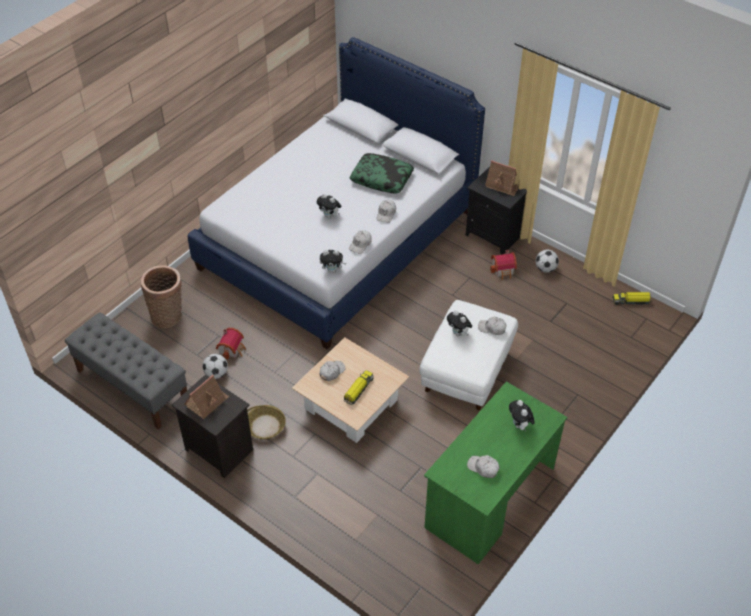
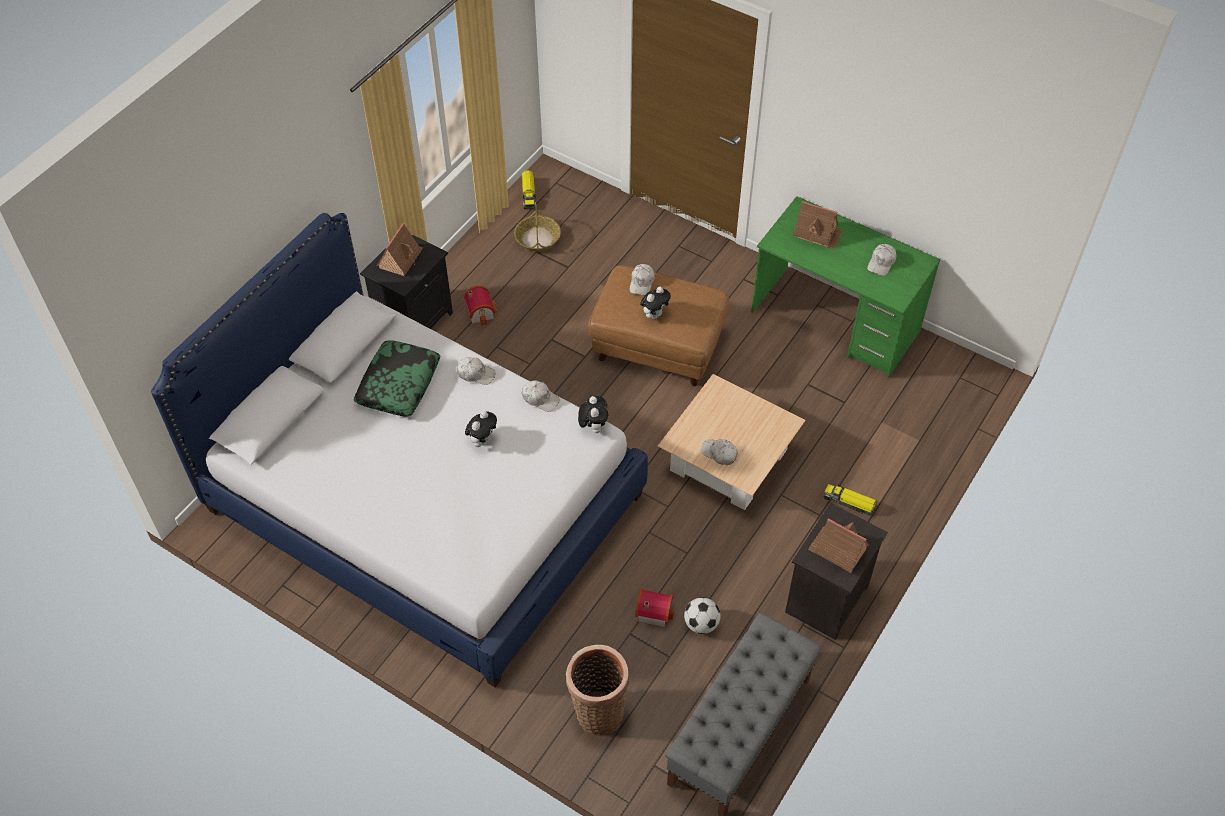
camera: 95 degrees left, 5 degrees up
(265, 426) = (780, 551): basket -> basket (538, 239)
(358, 390) = (744, 423): toy truck -> toy truck (850, 502)
(467, 371) = (658, 346): white ottoman -> brown ottoman
(520, 425) = (817, 233): plush toy -> toy house
(545, 269) = (477, 270): football -> none

